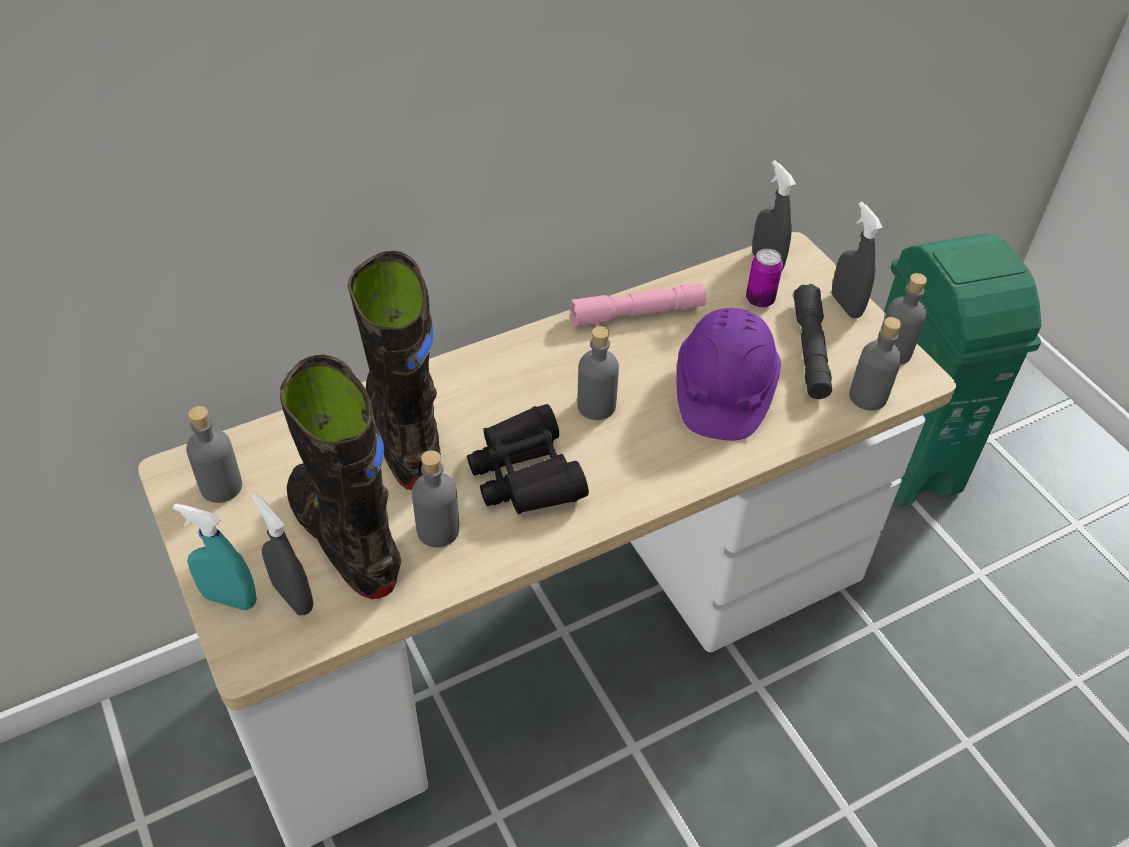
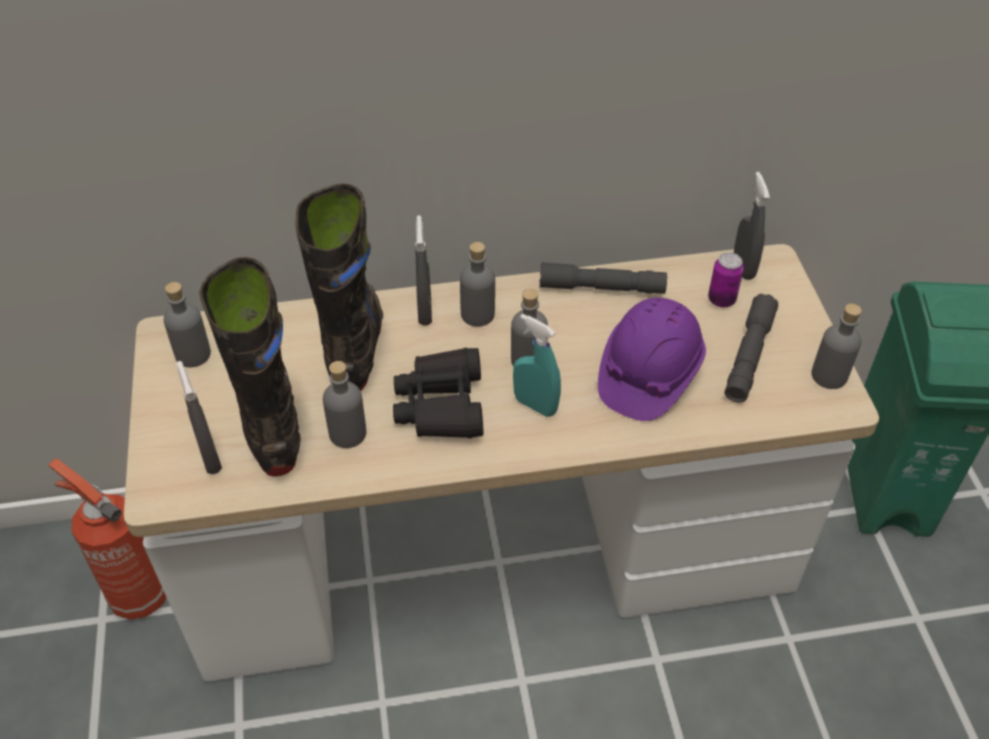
camera: 20 degrees right, 0 degrees up
(172, 781) = (136, 594): none -> fire extinguisher
(230, 599) = (162, 446): turquoise spray bottle -> turquoise spray bottle (535, 405)
(637, 313) = (602, 288): pink flashlight -> grey flashlight
(846, 305) = (803, 322): grey spray bottle -> grey spray bottle (425, 312)
(868, 396) = (784, 411): grey bottle -> grey bottle (477, 314)

